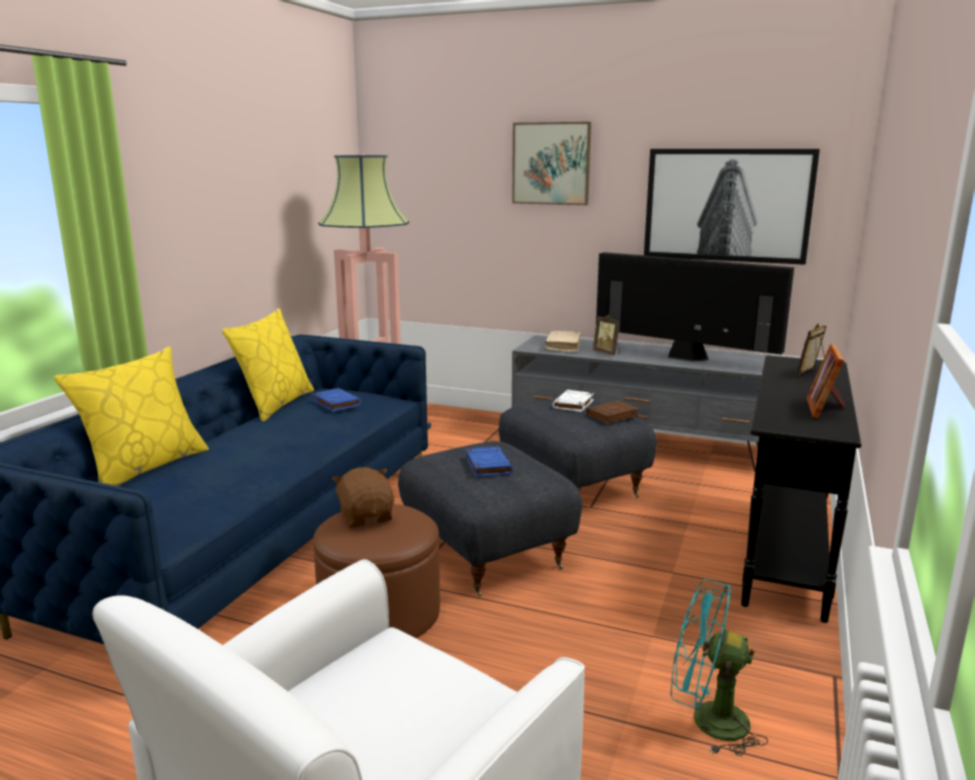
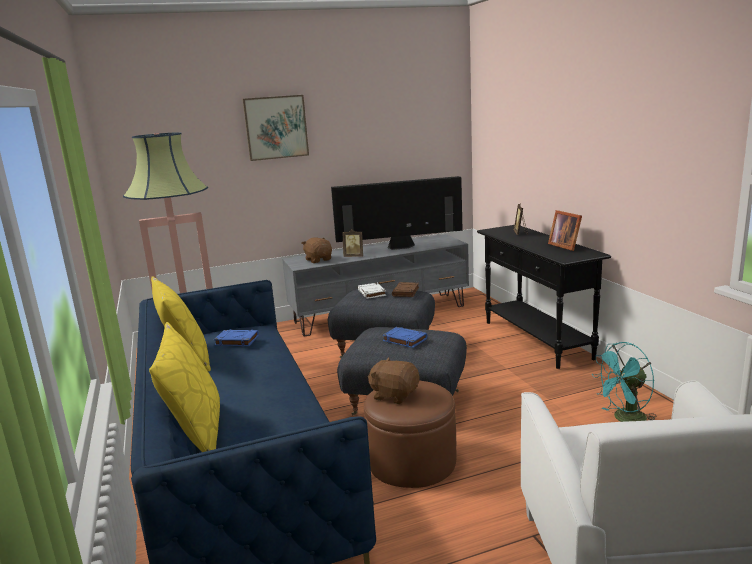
camera: 40 degrees left, 0 degrees up
(563, 346) = (318, 260): beige book -> brown plush toy
(727, 205) = (398, 144): picture -> none

